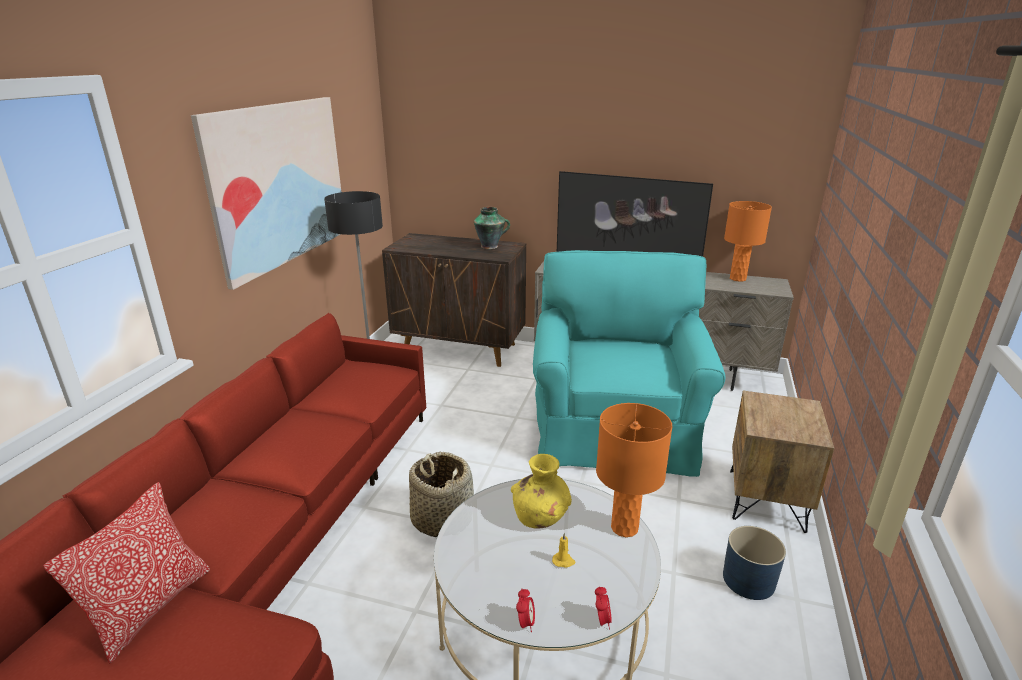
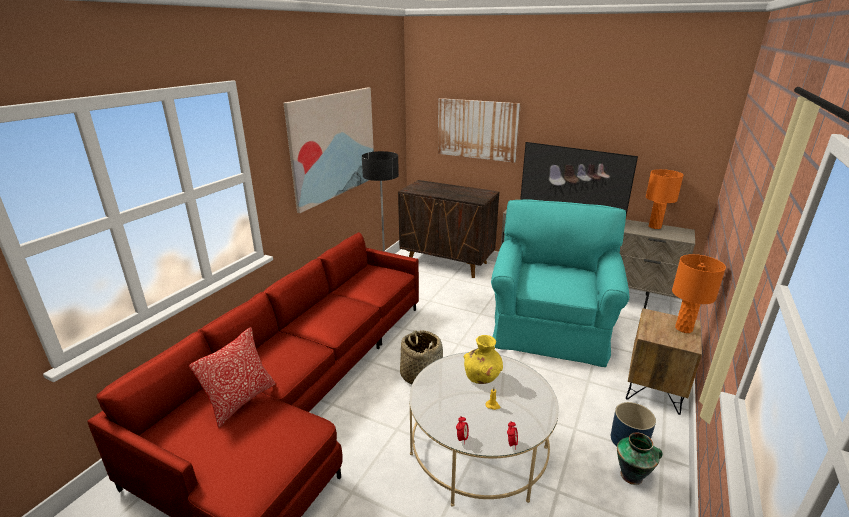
camera: 10 degrees right, 0 degrees up
(489, 157) = (477, 129): none -> picture
(490, 246) = (473, 192): vase -> vase (632, 475)
(624, 527) = (537, 390): orange table lamp -> orange table lamp (683, 328)

